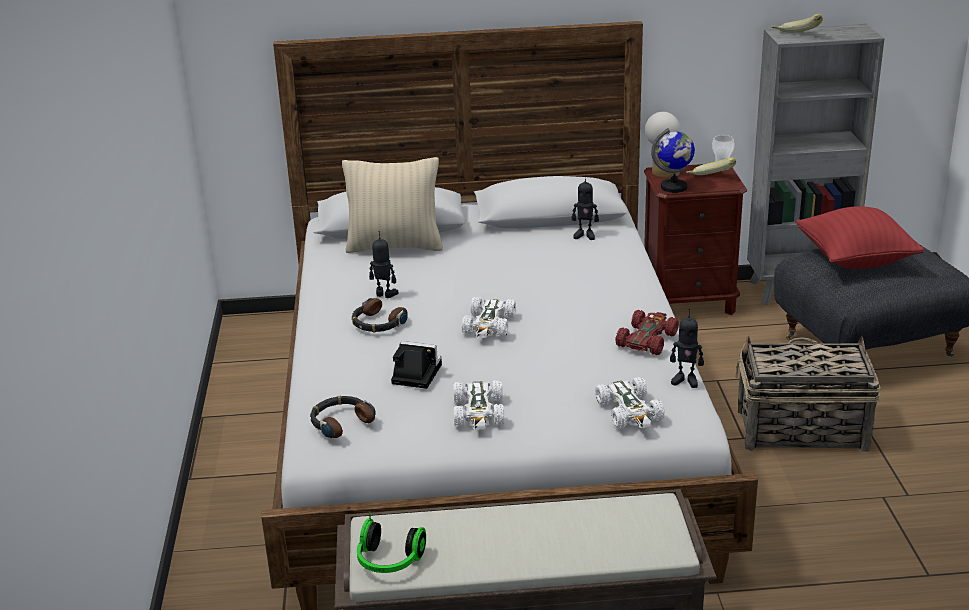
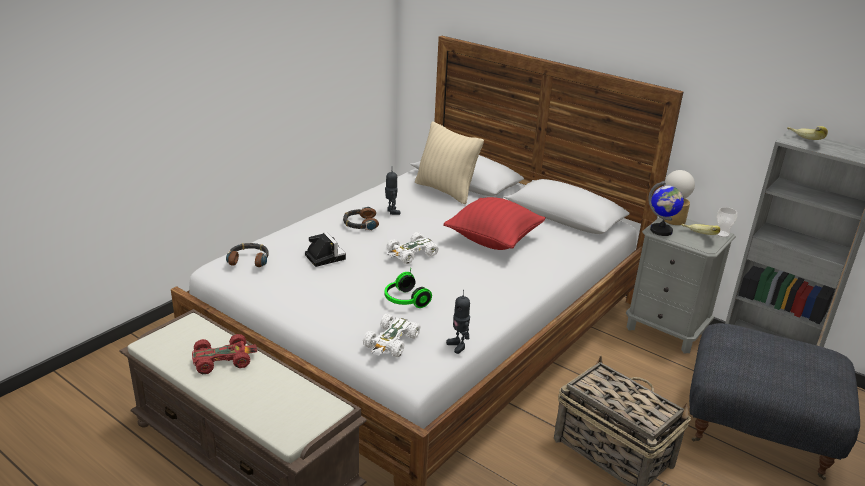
camera: 40 degrees right, 0 degrees up
(388, 562) = (164, 343): headphones -> headphones (404, 301)
(479, 412) = (317, 294): white toy car -> none
(584, 235) = (562, 235): toy robot -> none
(647, 339) = (483, 310): red toy car -> red toy car (223, 360)
(689, 302) = (666, 330): brown nightstand -> grey nightstand
(855, 260) = (763, 350): red pillow -> red pillow (493, 240)

